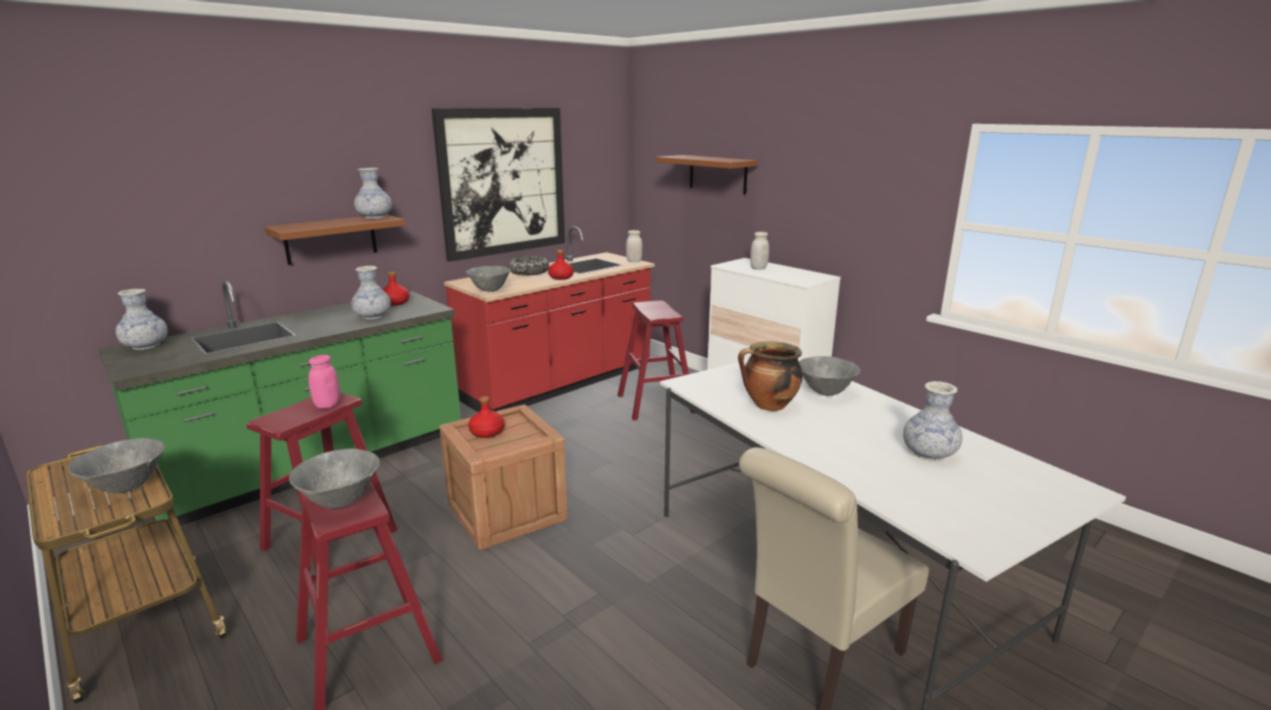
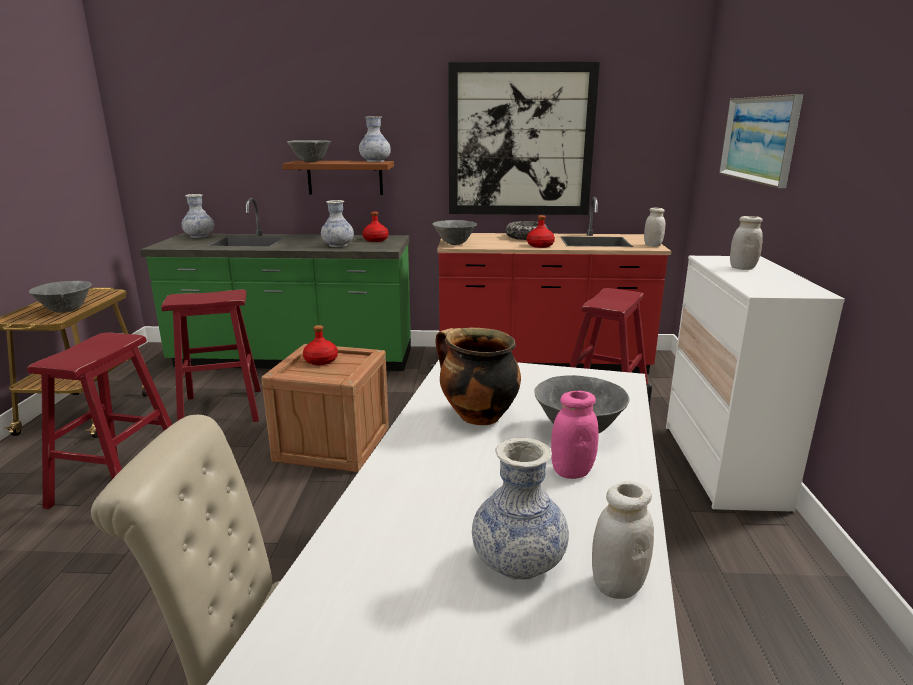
camera: 45 degrees right, 0 degrees up
(327, 405) = (219, 297): pink jar -> pink jar (571, 471)
(341, 501) = (80, 353): grey bowl -> grey bowl (311, 162)
(718, 174) = (759, 139): brown shelf -> picture
(967, 442) = (617, 585): none -> white jar

